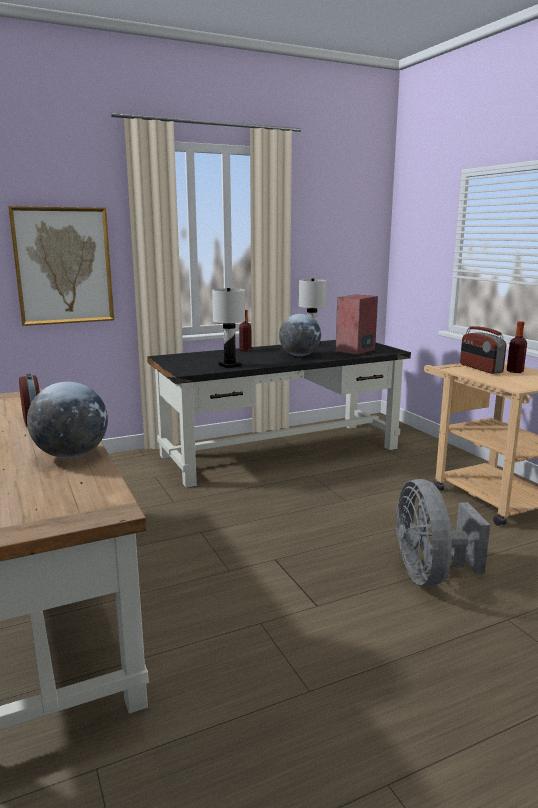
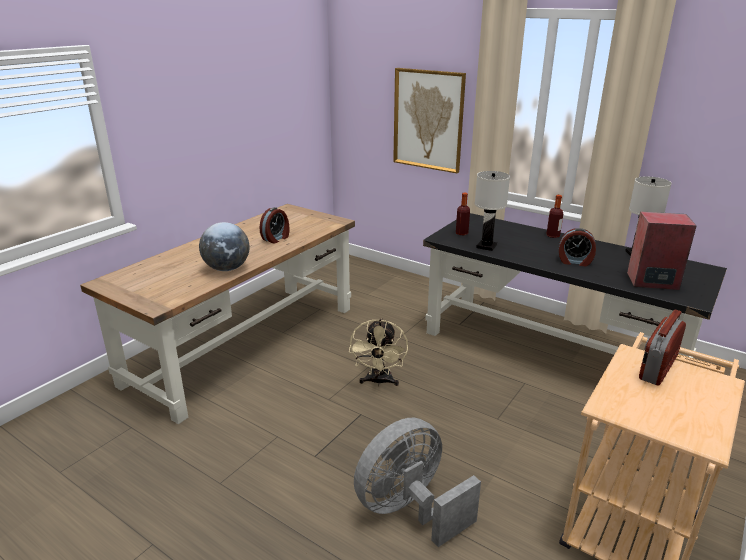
camera: 60 degrees right, 10 degrees up
(233, 534) = (379, 382): none -> beige fan
(299, 355) = (574, 262): globe -> alarm clock
(514, 371) = (689, 395): bottle -> bottle (461, 233)

